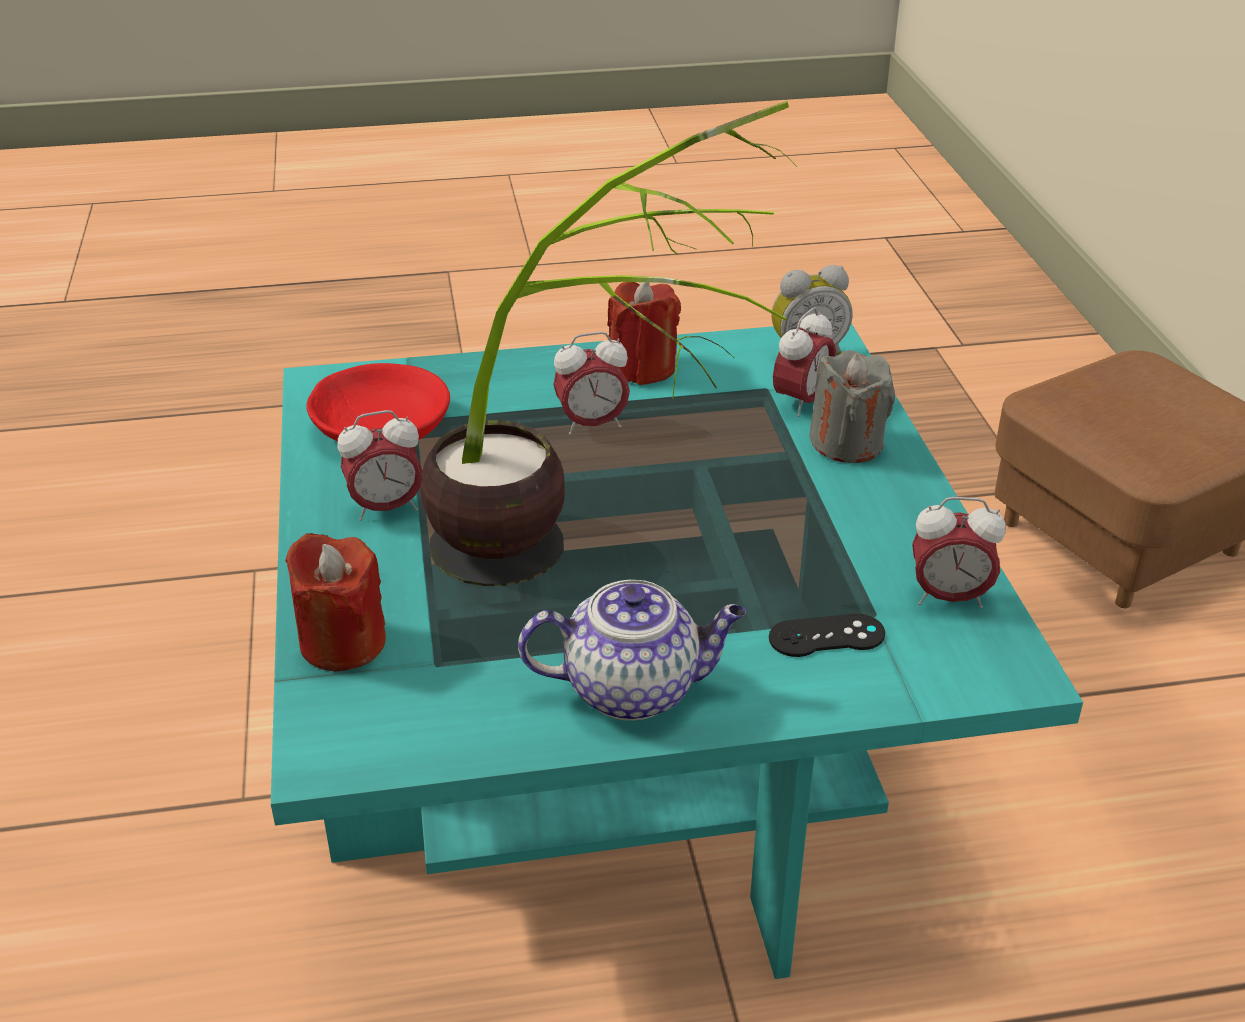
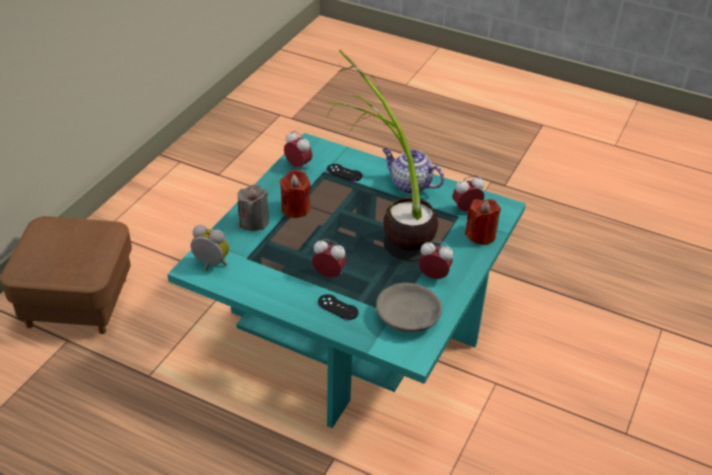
camera: 145 degrees left, 5 degrees up
(379, 426) = (408, 317): red bowl -> grey bowl
(519, 389) = (338, 307): none -> black game controller
(642, 368) = (279, 292): red candle -> red candle (295, 209)
(801, 402) = (244, 245): alarm clock -> alarm clock (466, 209)

